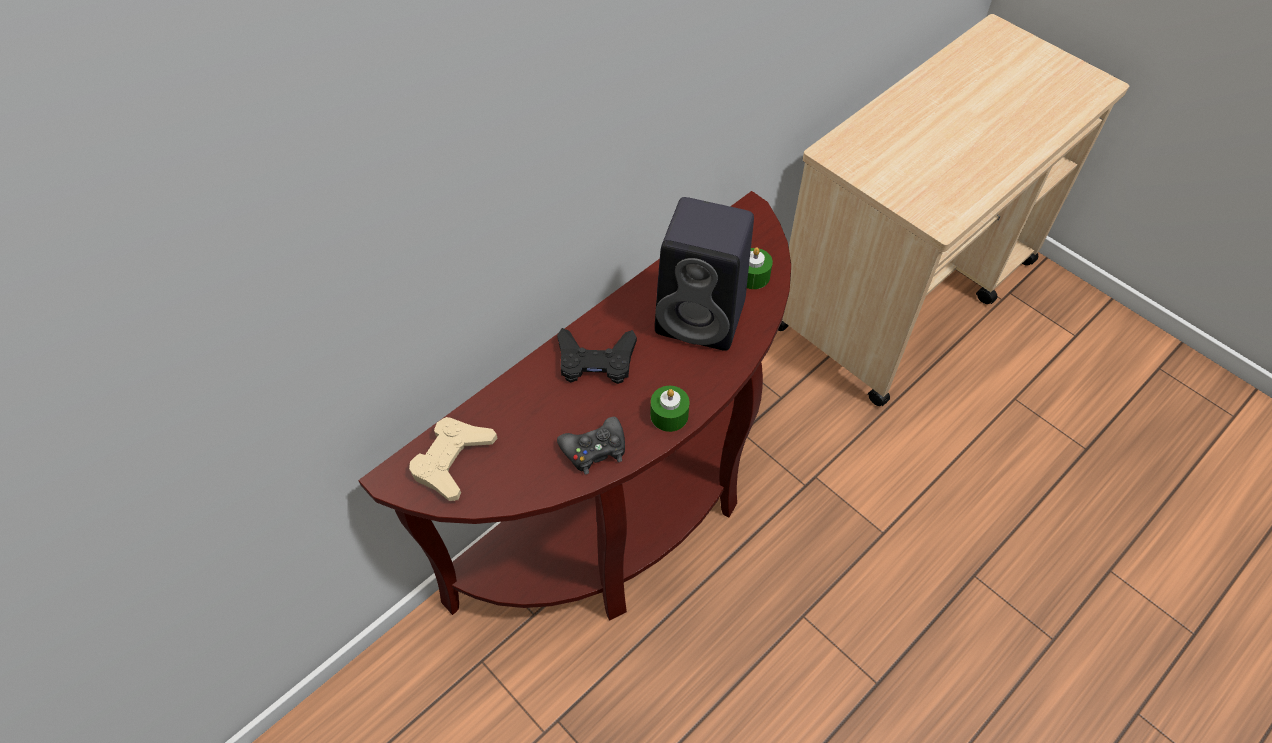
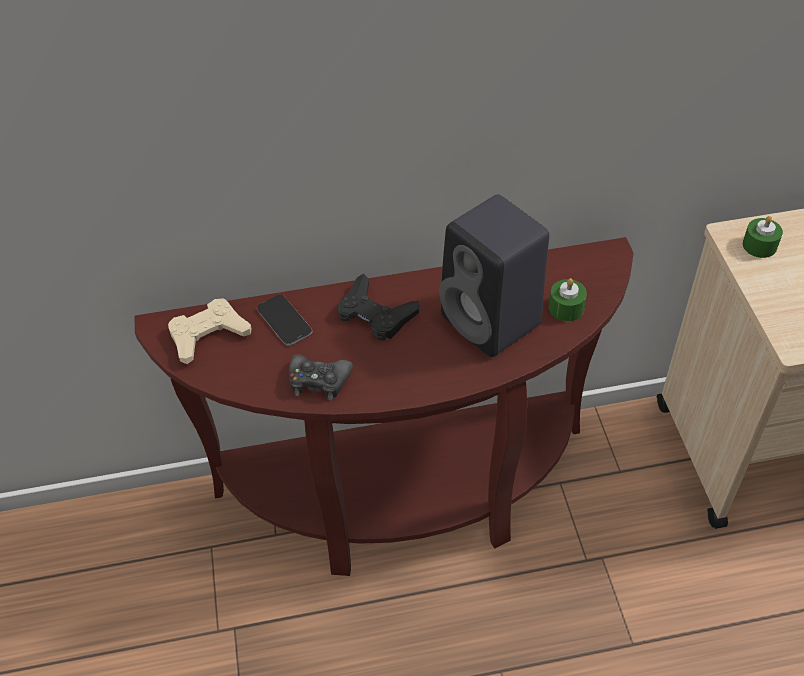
camera: 35 degrees right, 5 degrees down
(516, 409) = (284, 321): none -> phone
(669, 415) = (400, 385): green candle -> green candle (759, 245)

